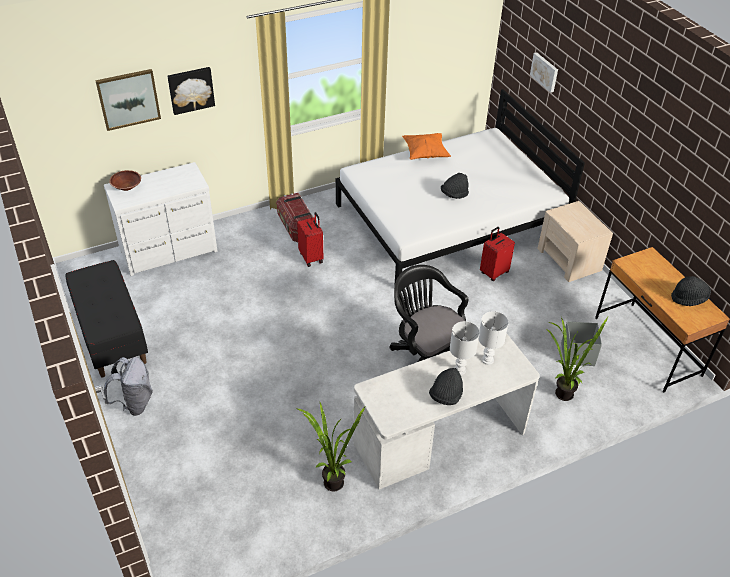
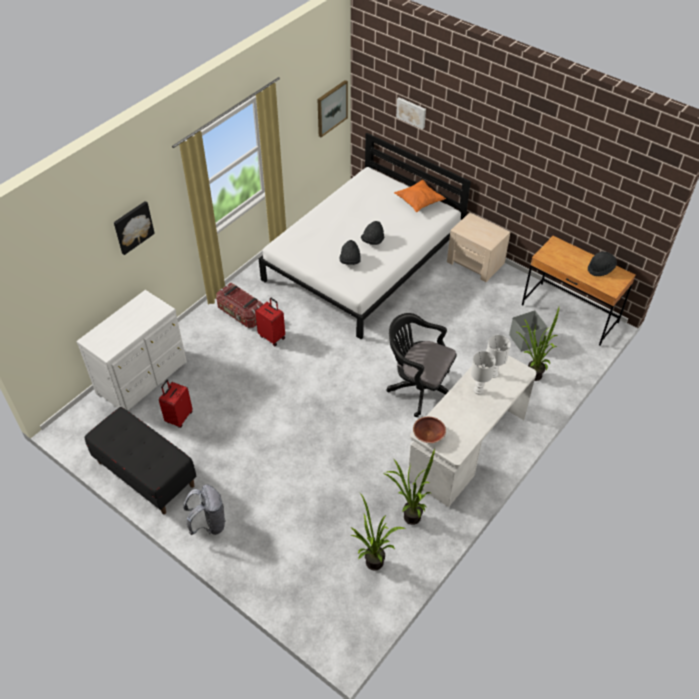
camera: 25 degrees left, 5 degrees up
(126, 187) = (100, 335): brown bowl -> brown bowl (428, 435)
(128, 99) = (85, 256): picture -> picture (331, 108)
(259, 513) = (371, 566): none -> potted plant
(425, 154) = (326, 211): orange pillow -> orange pillow (419, 202)
(446, 396) = (481, 414): black hat -> black hat (350, 260)
(493, 272) = (426, 295): red suitcase -> red suitcase (178, 417)

